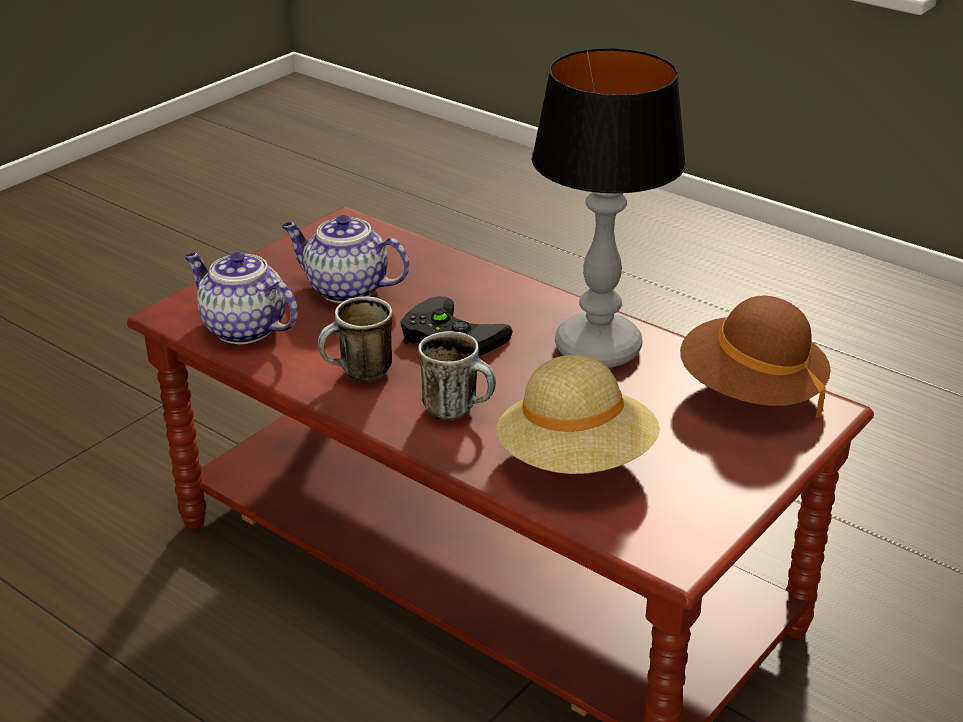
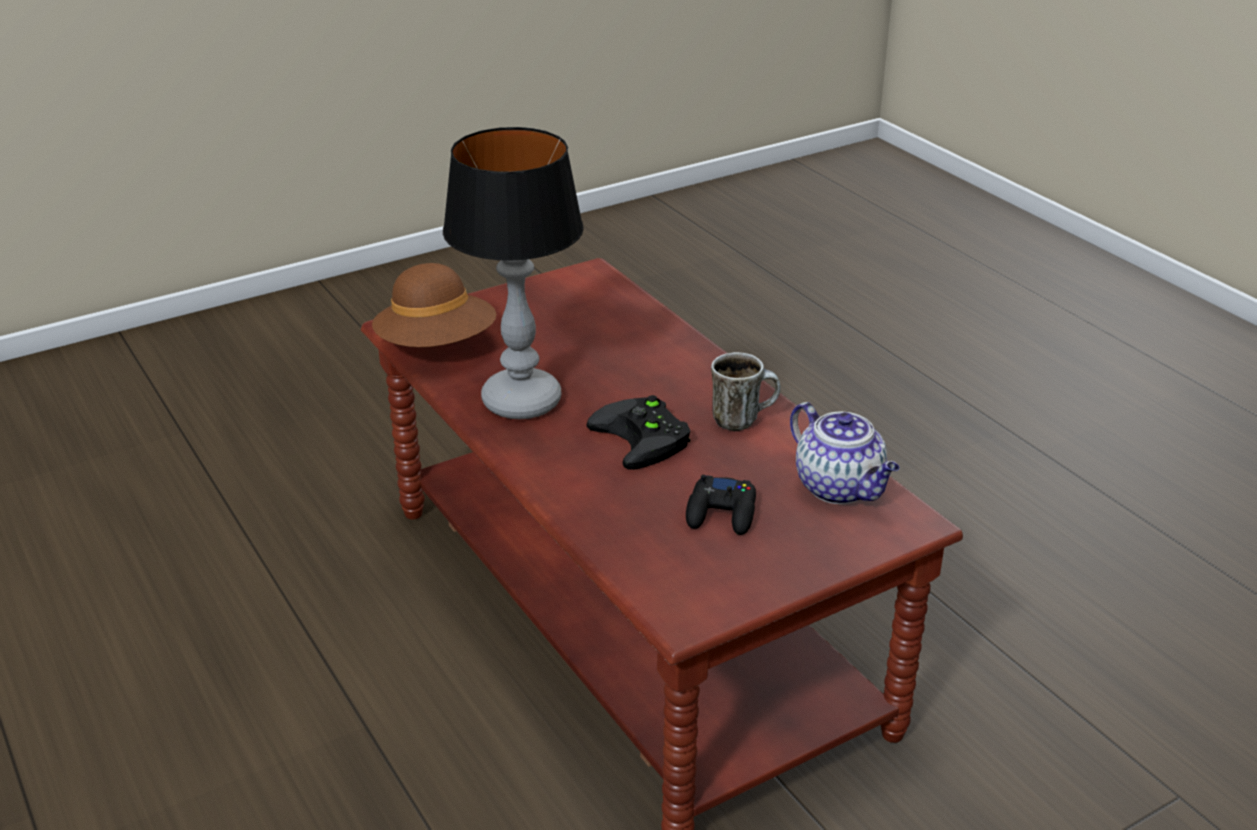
camera: 160 degrees left, 0 degrees up
(345, 289) = (722, 513): teapot -> black game controller
(458, 410) = (673, 376): mug -> none
(576, 460) = (609, 328): beige hat -> none

